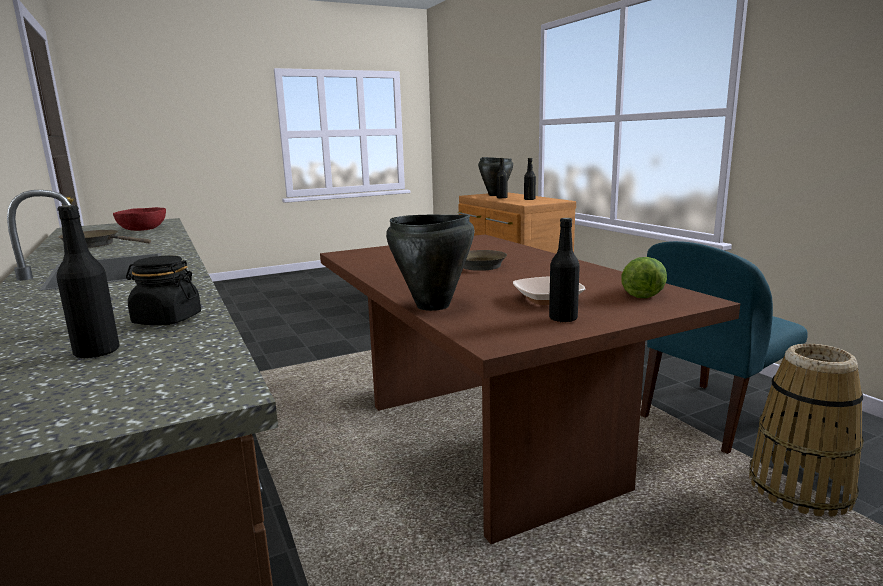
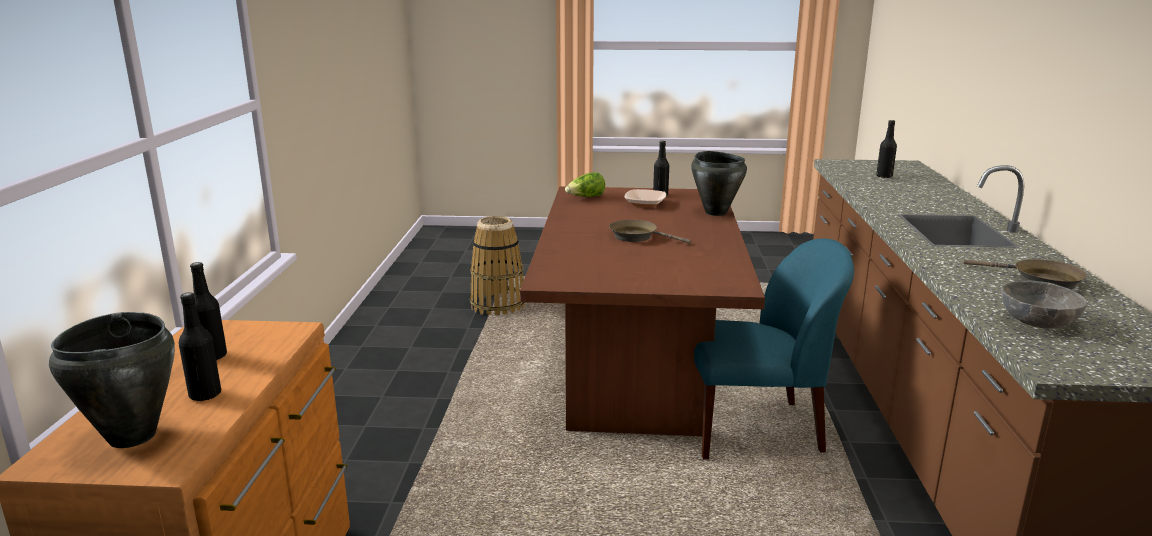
camera: 150 degrees left, 5 degrees up
(143, 229) = (1037, 322): red bowl -> grey bowl
(167, 320) = (867, 184): black jar -> none
(711, 418) = (449, 341): blue chair -> blue chair (754, 429)

